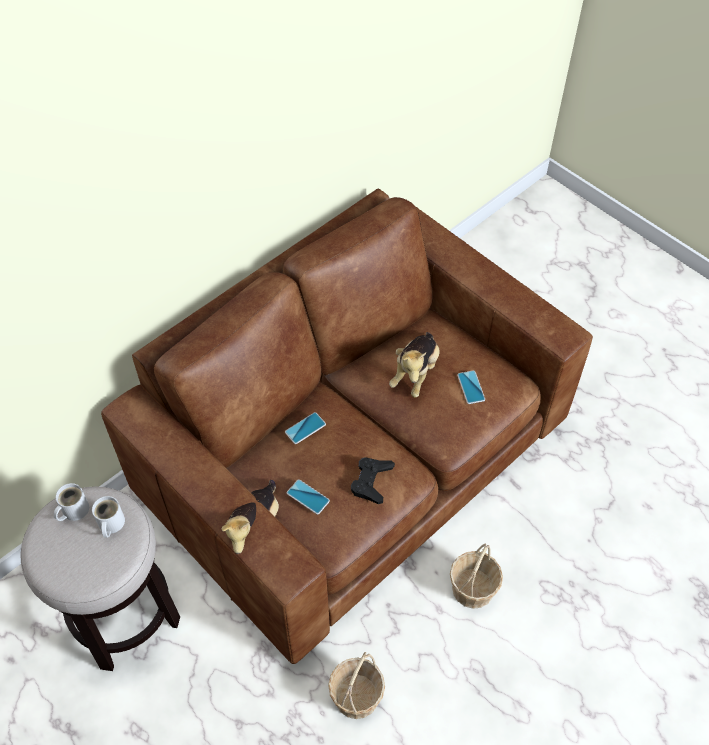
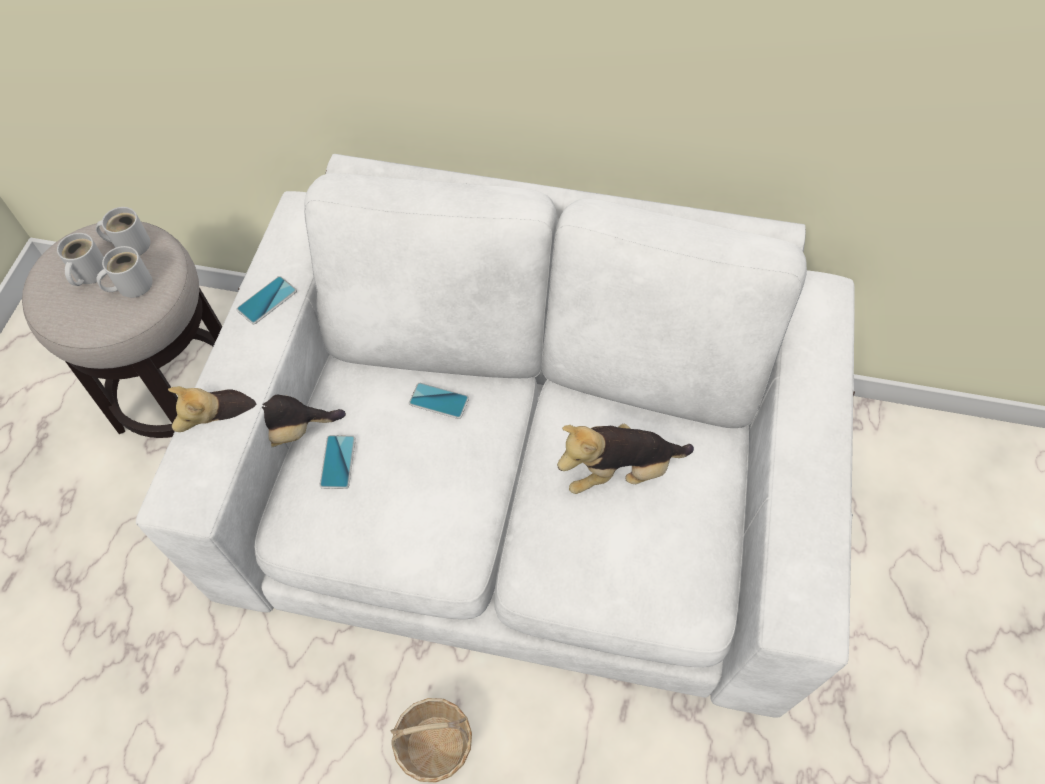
camera: 55 degrees right, 5 degrees up
(77, 545) = (88, 273): none -> white mug
(354, 453) = (525, 492): brown sofa -> white sofa
(356, 696) = (215, 694): basket -> none
(371, 481) = (406, 518): black game controller -> none
(471, 387) = (641, 550): phone -> phone (267, 300)

